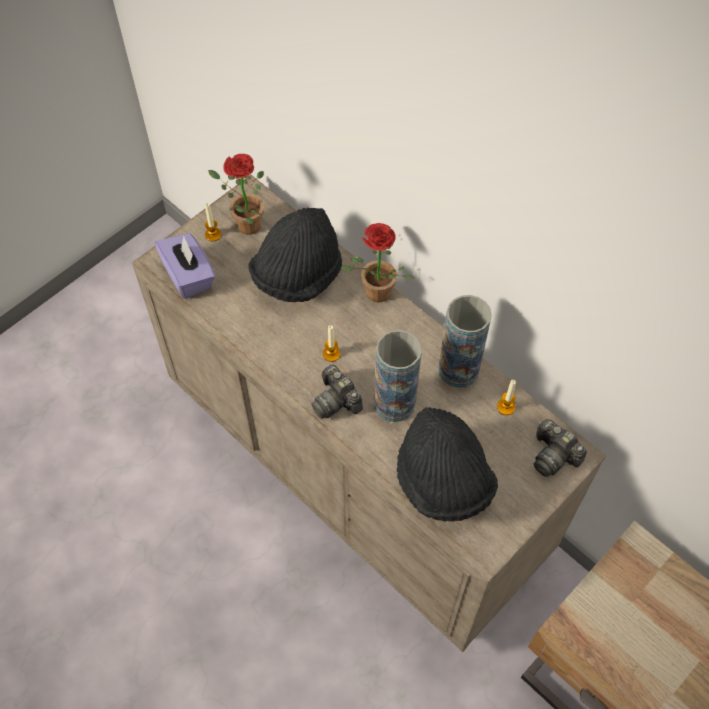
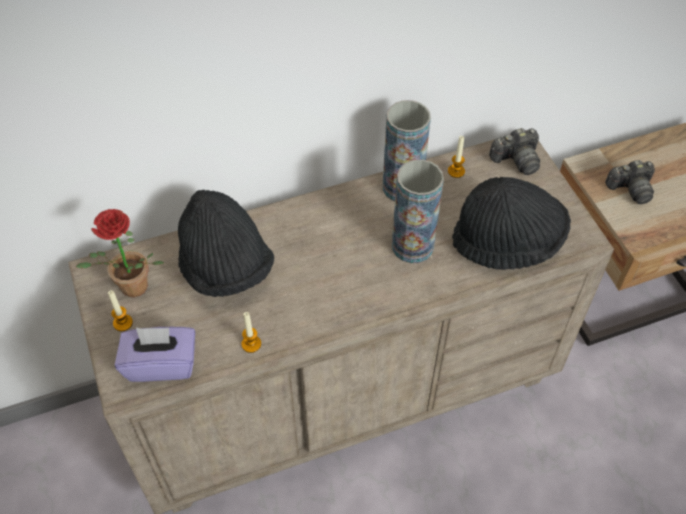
camera: 65 degrees left, 5 degrees down
(331, 354) = (333, 274): candle -> candle (251, 344)
(336, 400) = (387, 289): camera -> camera (630, 189)
(374, 296) = (288, 216): potted plant -> none

